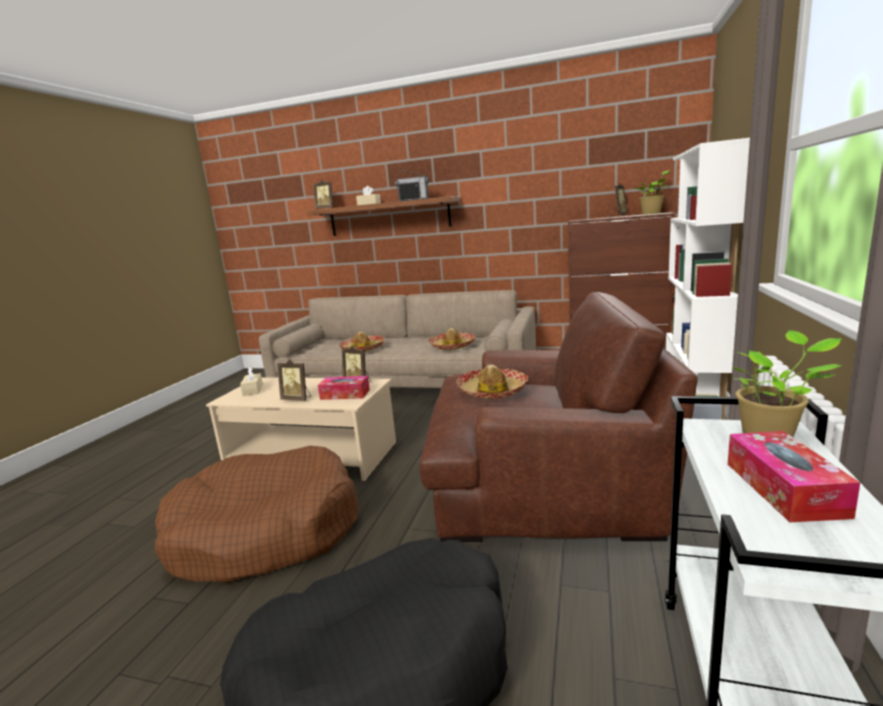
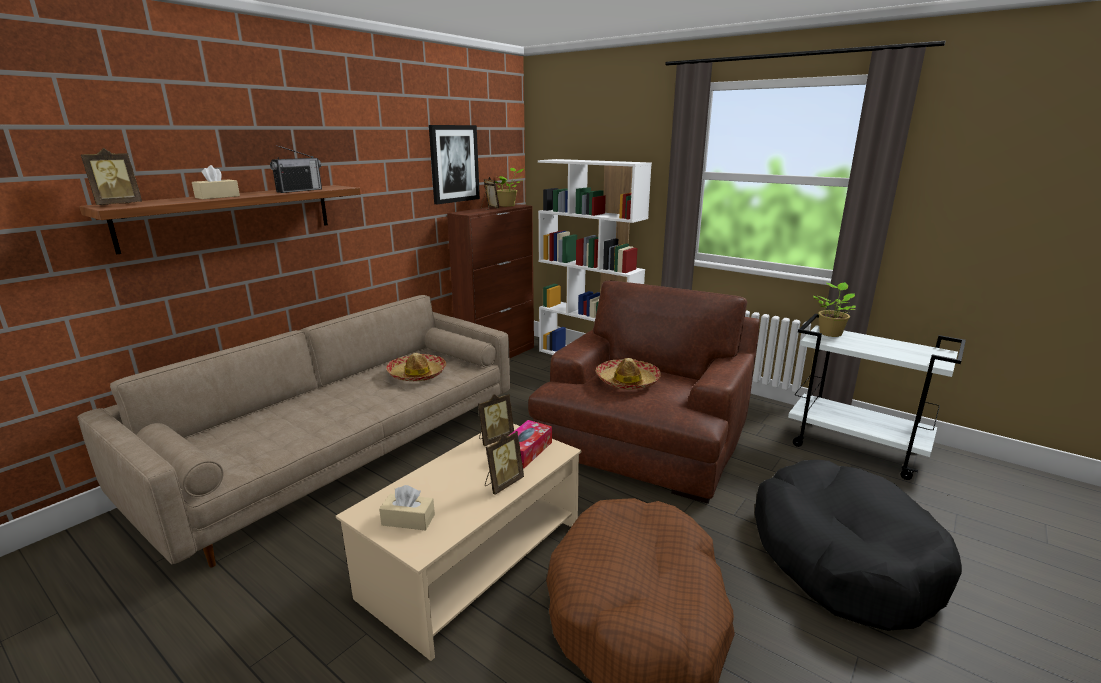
camera: 70 degrees left, 5 degrees up
(362, 349) = (314, 422): hat -> none
(587, 172) = (454, 164): none -> picture
(784, 488) = (884, 346): tissue box -> none

